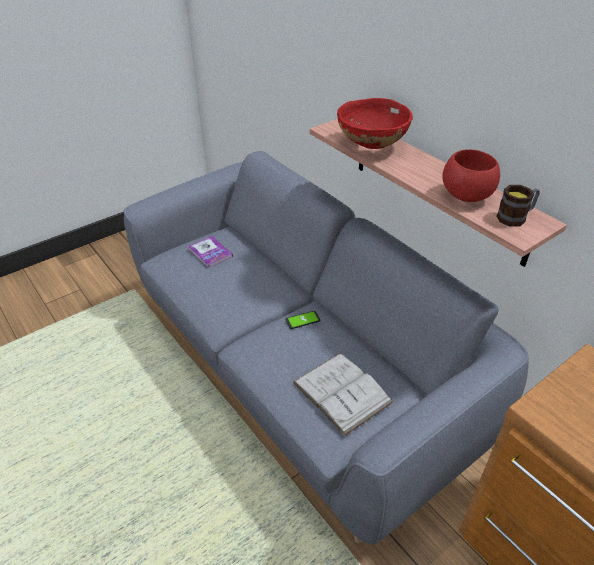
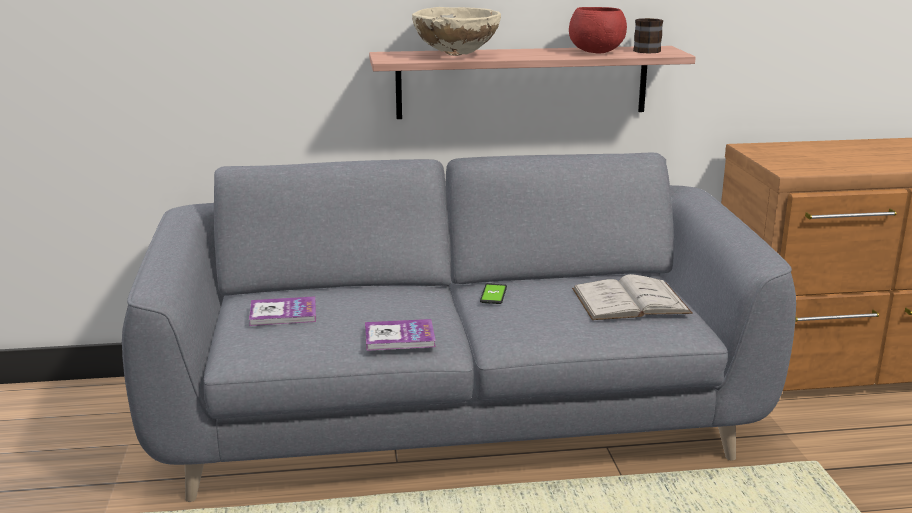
camera: 60 degrees left, 20 degrees down
(211, 306) = (399, 337): none -> book
(371, 146) = (456, 56): red bowl -> beige bowl

